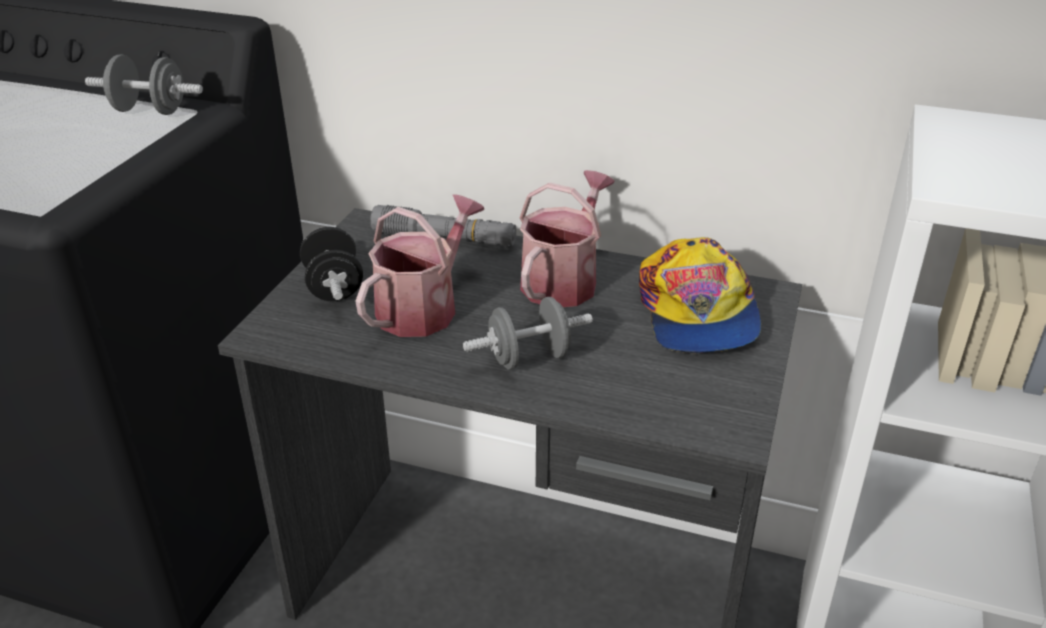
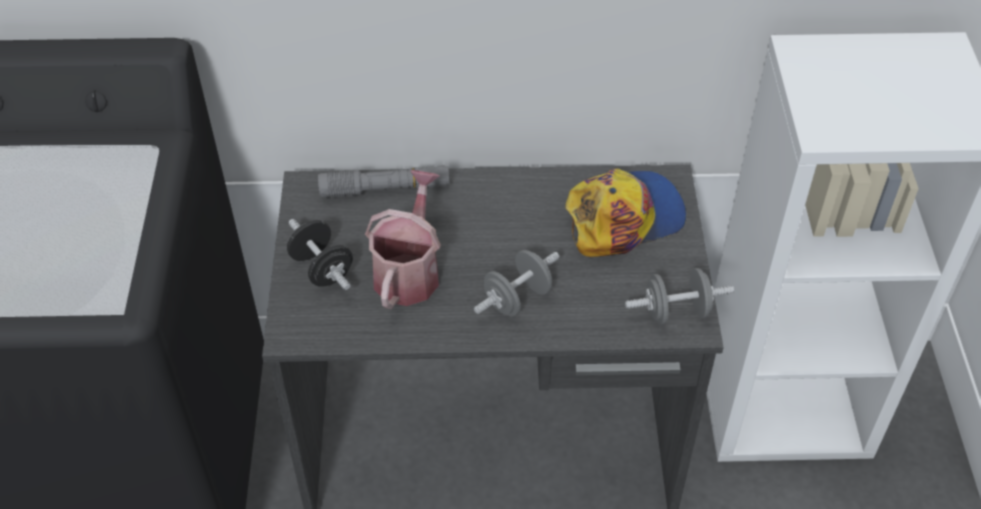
camera: 20 degrees left, 15 degrees up
(150, 111) = (113, 158): grey dumbbell -> grey dumbbell (676, 311)
(564, 280) = (506, 210): watering can -> none
(697, 313) = (624, 217): cap -> cap turned 90 degrees counterclockwise

